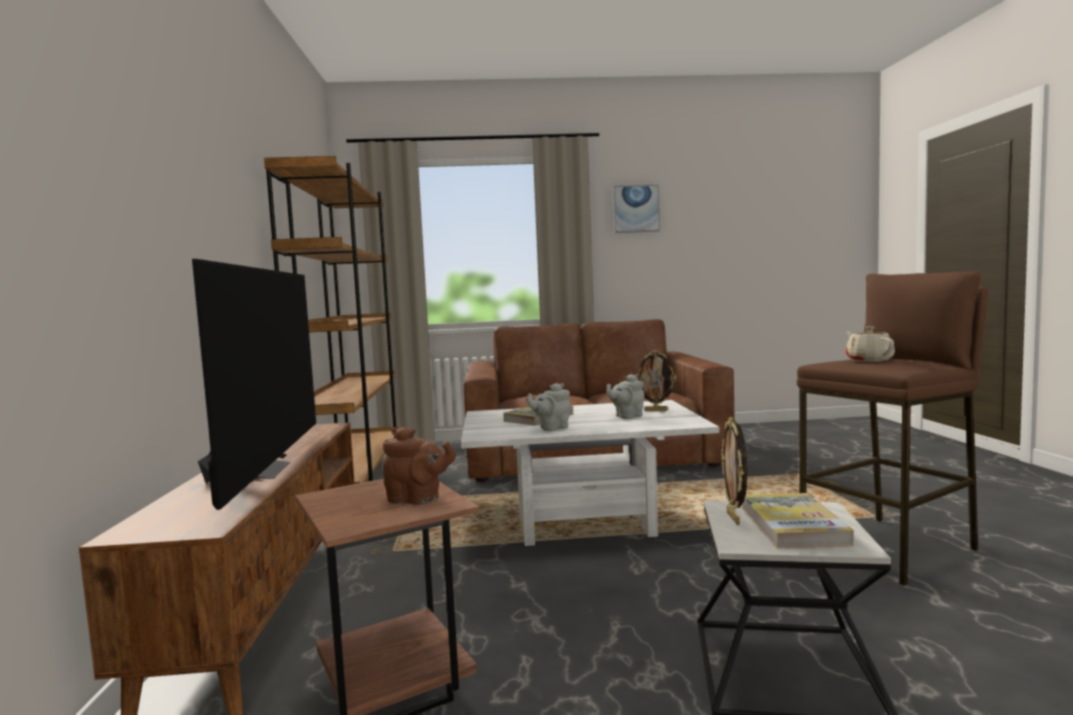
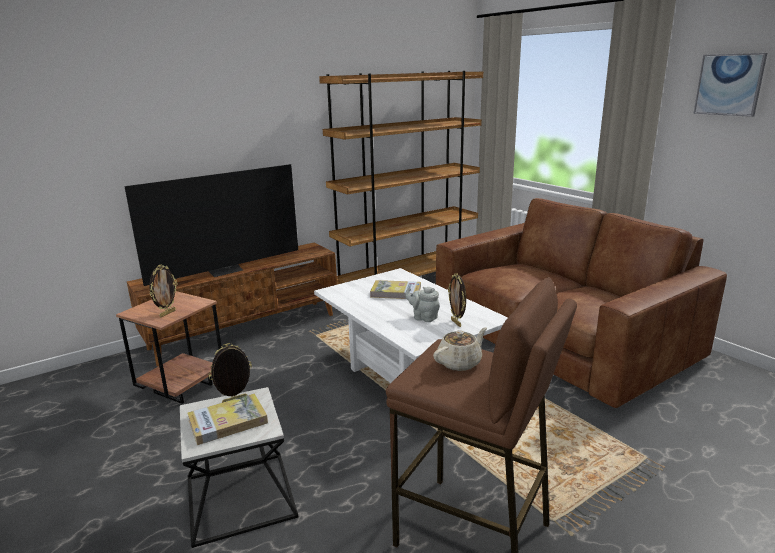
camera: 60 degrees right, 15 degrees up
(417, 500) = (167, 313): brown teapot -> picture frame
(551, 428) = (366, 303): grey teapot -> none

